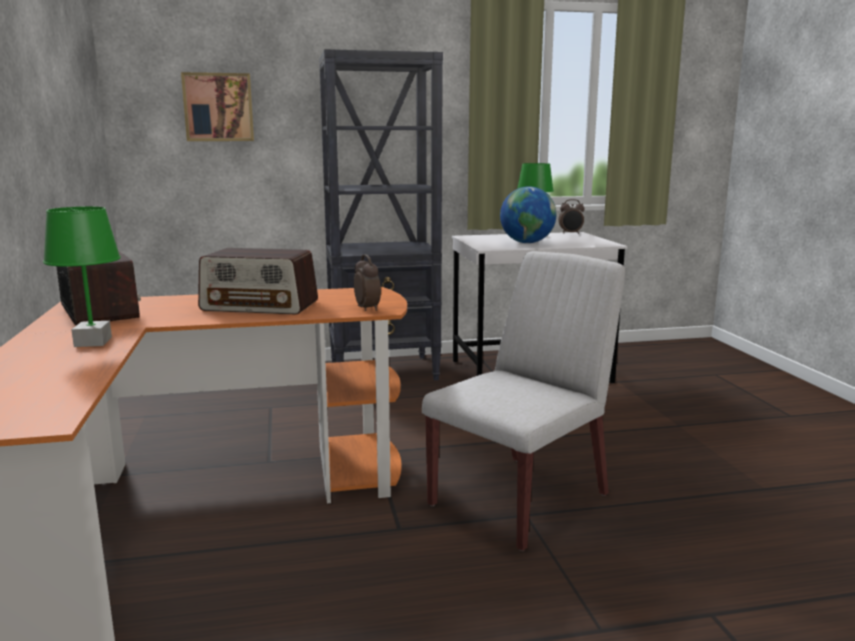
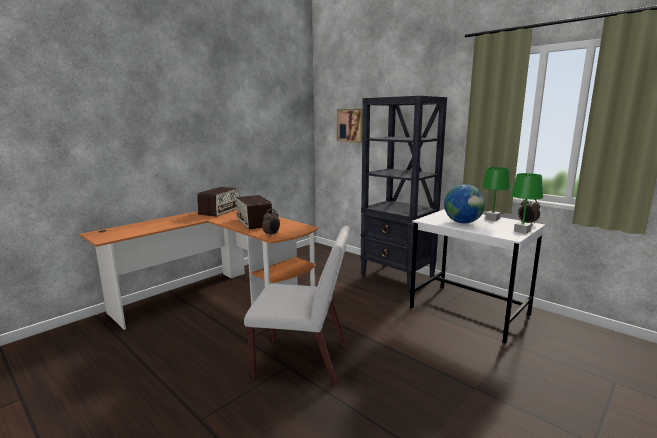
camera: 55 degrees right, 0 degrees up
(93, 342) = (183, 221): green table lamp -> green table lamp (522, 231)

